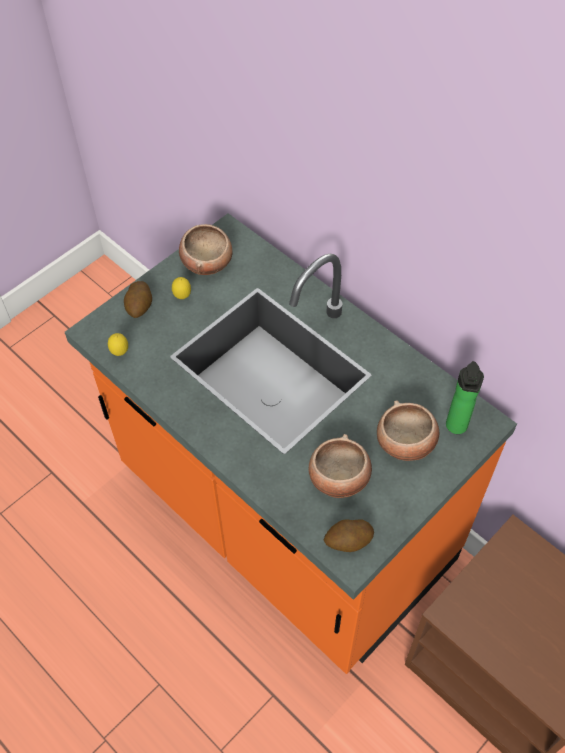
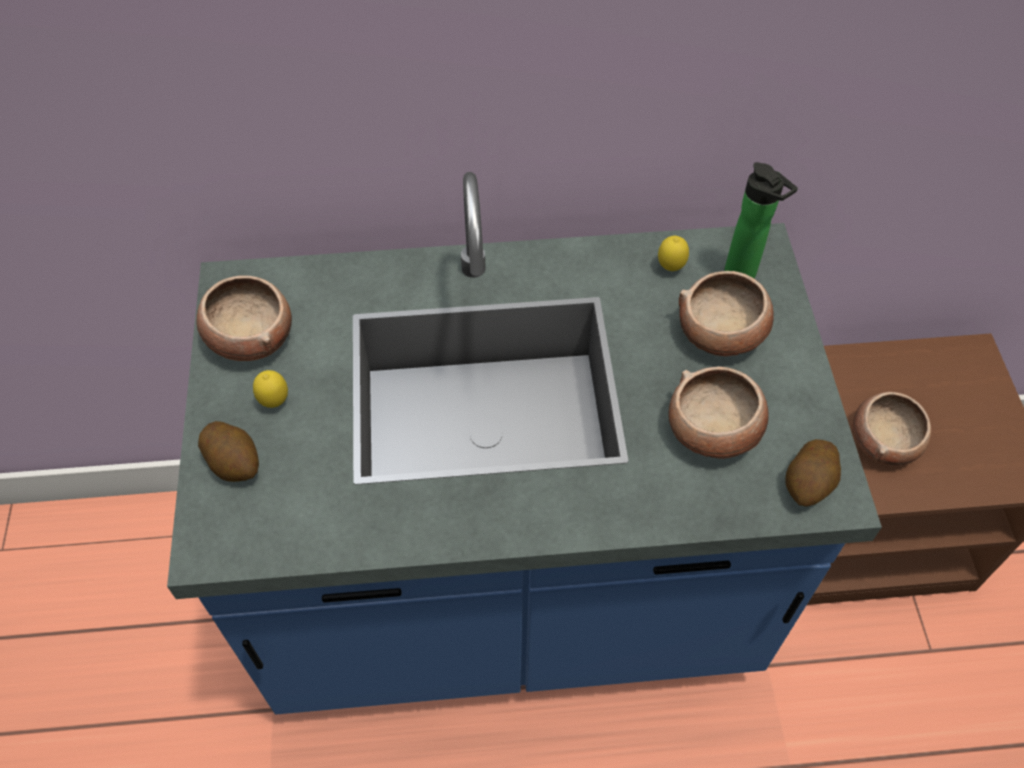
camera: 50 degrees left, 0 degrees up
(120, 353) = (283, 539): lemon -> lemon (670, 268)
(284, 518) = (512, 592): orange counter -> blue counter
(504, 610) = (884, 440): none -> bowl

